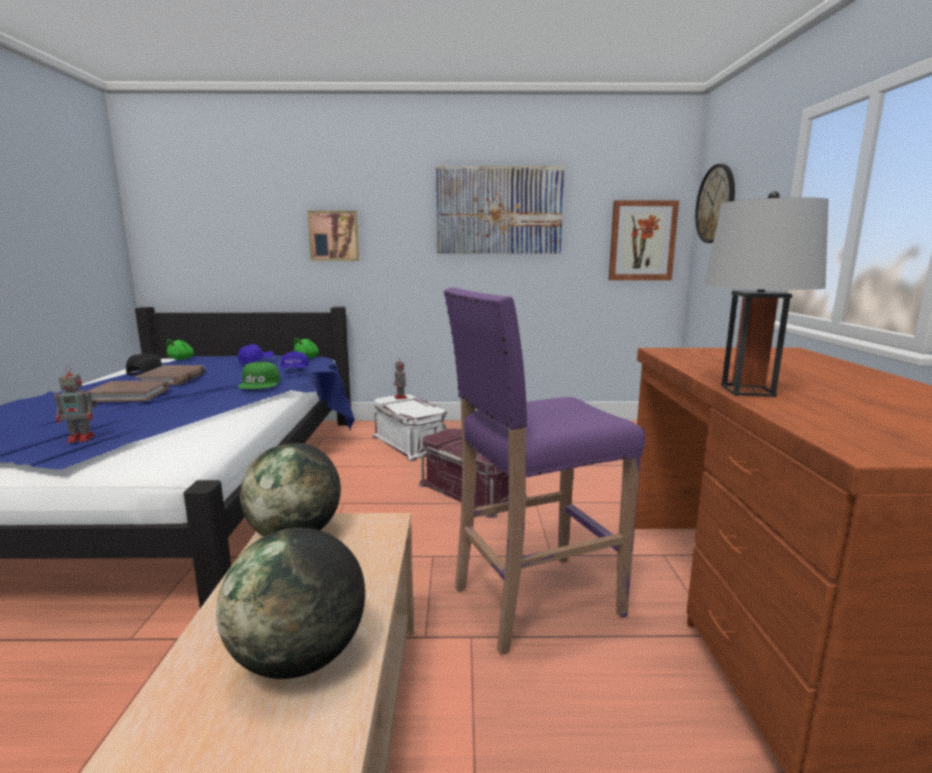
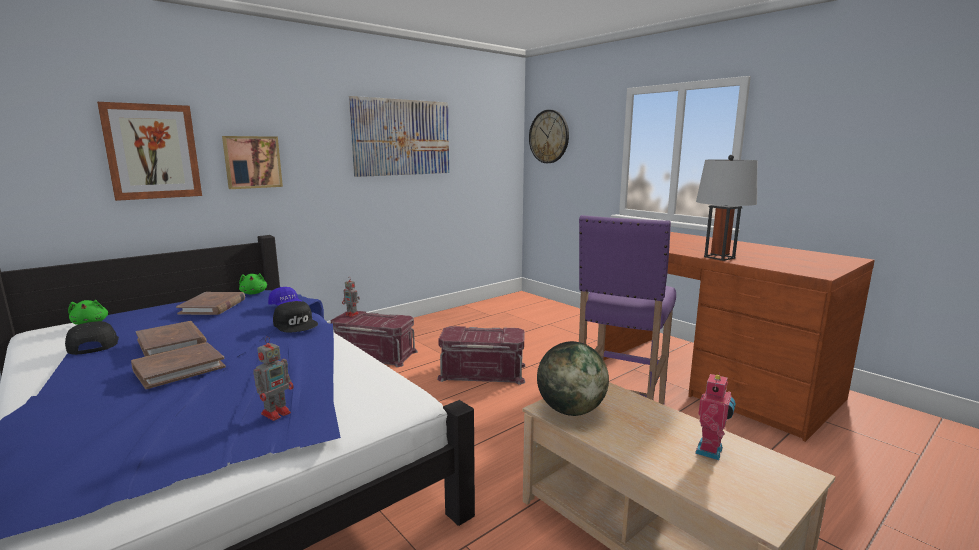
camera: 40 degrees left, 0 degrees up
(256, 361) = (213, 306): blue cap -> brown book
(260, 383) = (296, 324): green cap -> black cap
(299, 659) = (711, 451): globe -> toy robot
(410, 443) = (375, 354): white storage box -> red storage box
(642, 241) = (497, 161): picture -> picture (152, 151)

